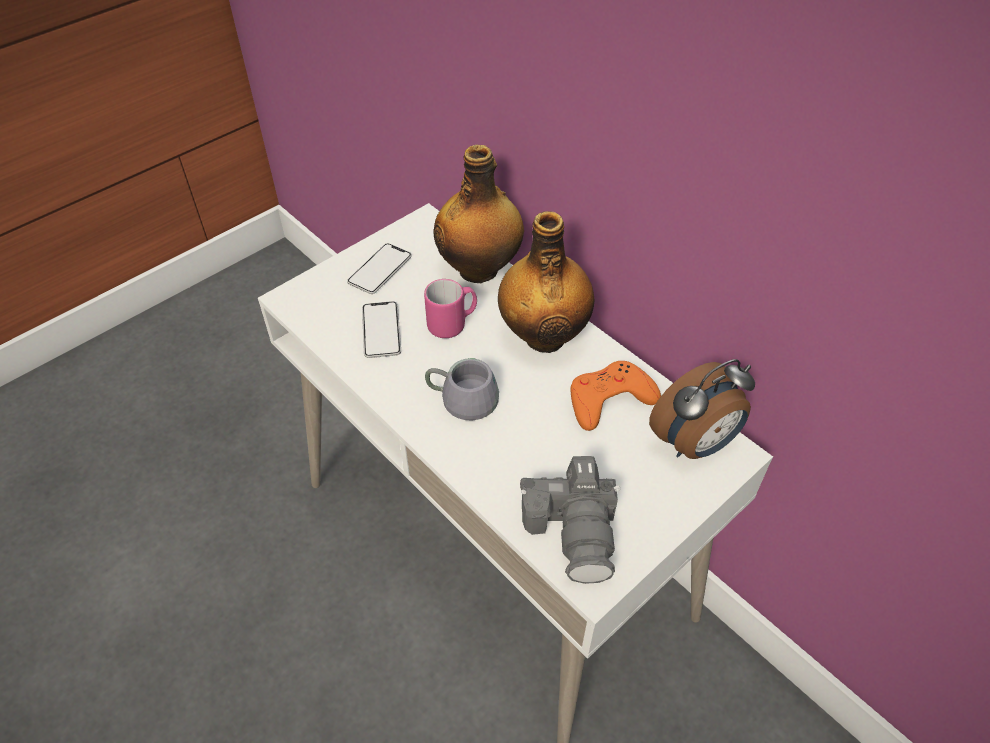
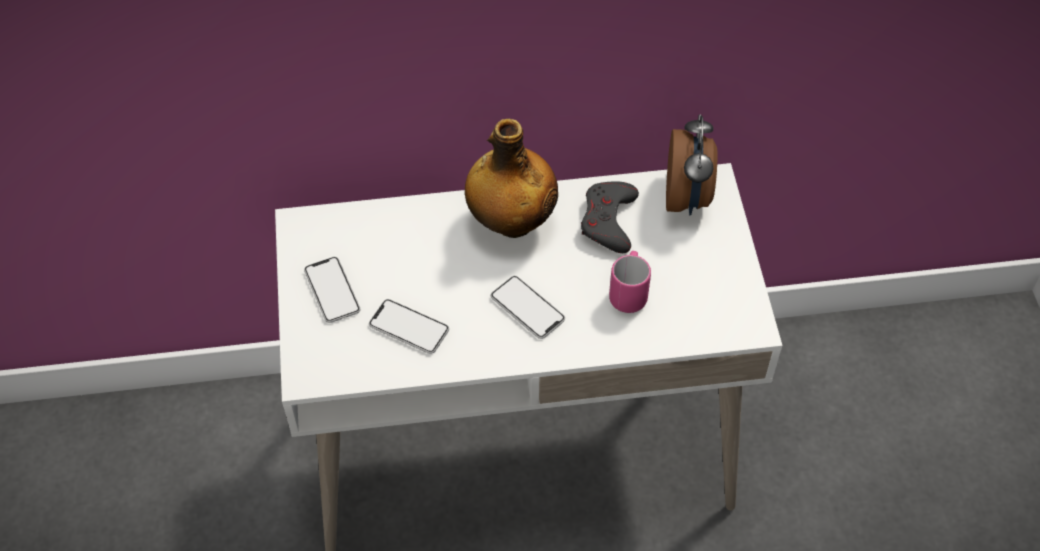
camera: 55 degrees left, 5 degrees up
(452, 324) = (445, 274): pink mug -> pink mug (629, 292)
(463, 394) = (527, 308): grey mug -> phone
(480, 269) = (398, 219): bottle -> none
(574, 530) = (704, 312): camera -> none
(609, 399) = (608, 221): orange game controller -> grey game controller

